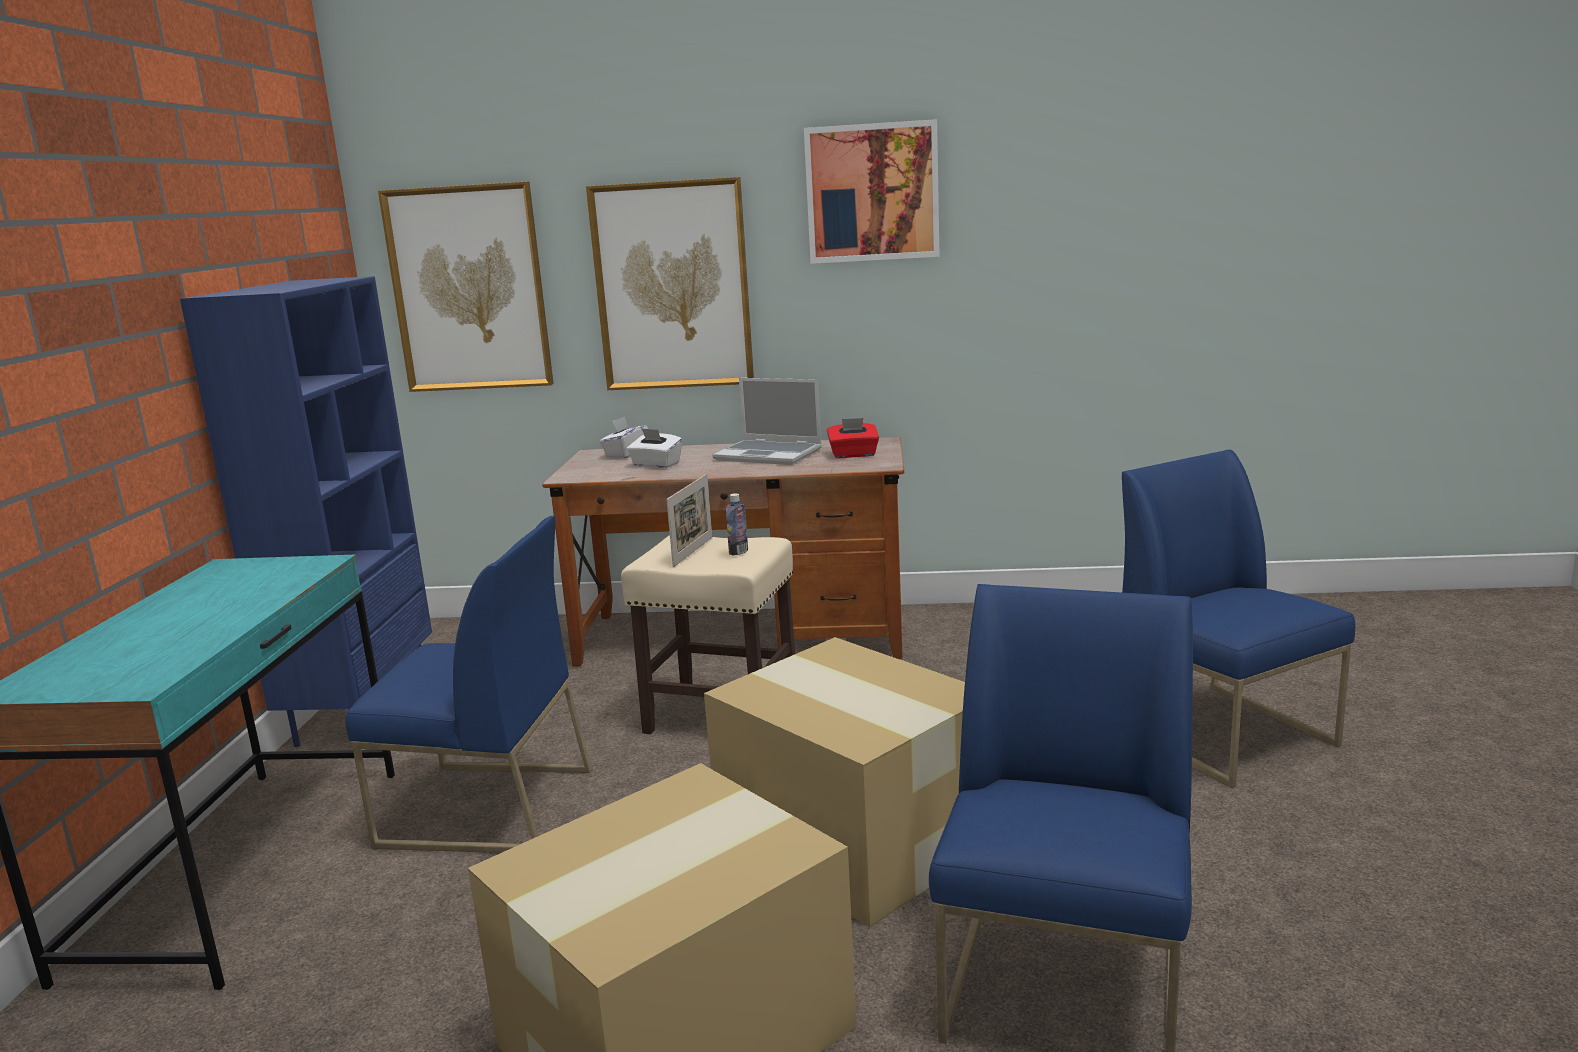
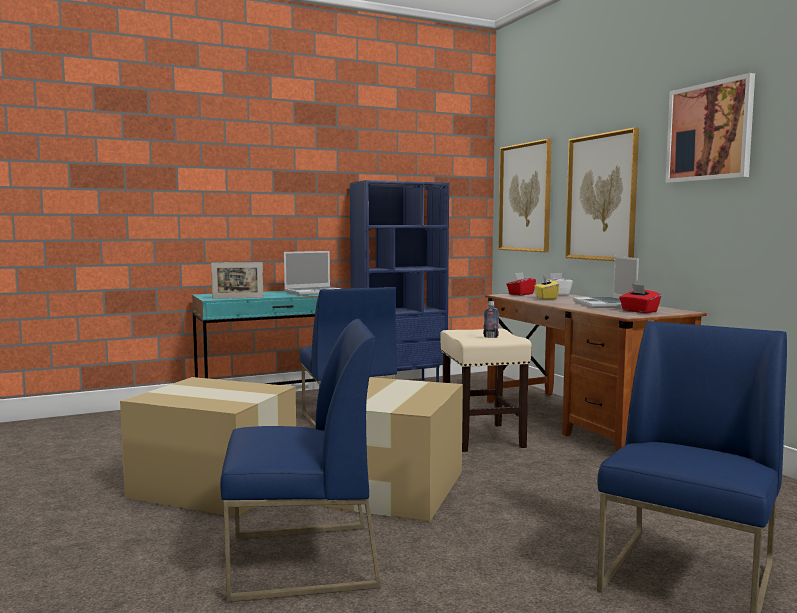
camera: 60 degrees right, 10 degrees down
(255, 580) = (315, 292): none -> laptop
(585, 467) = (520, 294): none -> red tissue box
(656, 465) = (546, 298): white tissue box -> yellow tissue box
(693, 551) = (480, 333): picture frame -> picture frame (238, 298)

